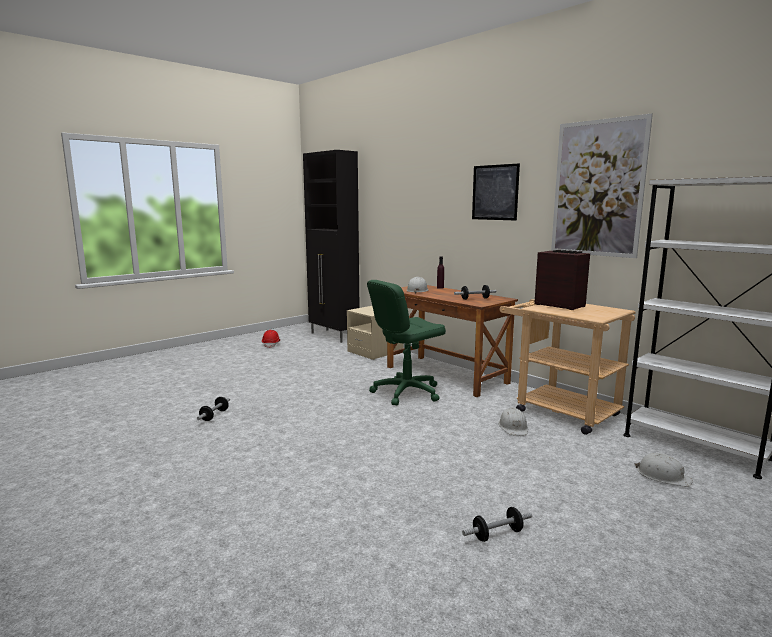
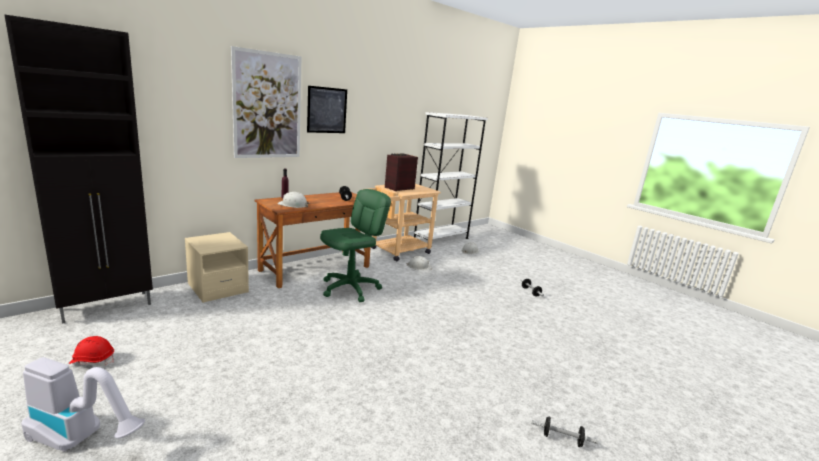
camera: 90 degrees left, 5 degrees up
(203, 355) = (82, 439): none -> vacuum cleaner
(214, 415) = (386, 391): dumbbell -> dumbbell (562, 439)
(406, 392) = (350, 288): green office chair -> green office chair turned 105 degrees counterclockwise
(597, 189) = (393, 113): picture -> picture (267, 106)

